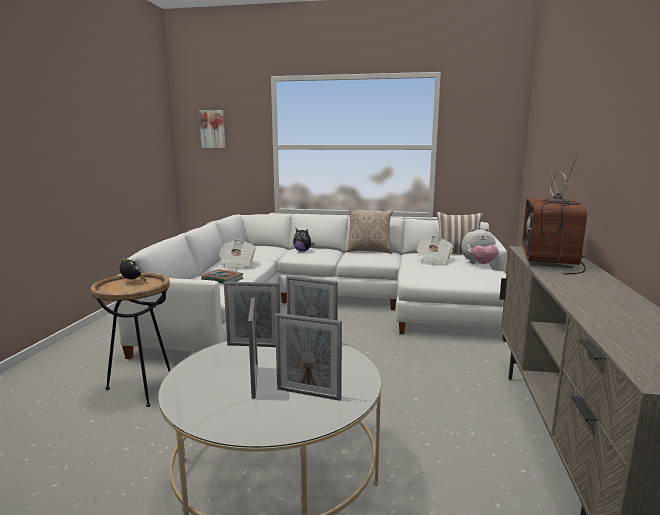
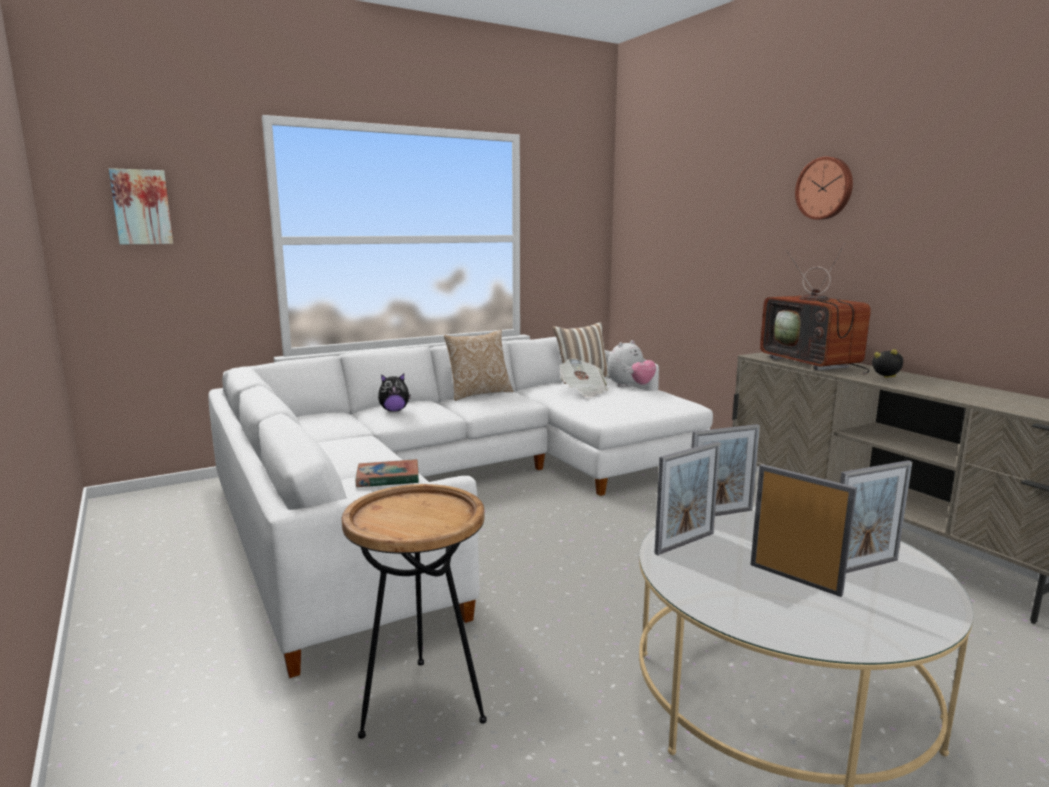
camera: 40 degrees left, 0 degrees up
(133, 282) = (401, 509): alarm clock -> alarm clock (886, 380)
(237, 264) = (346, 451): newspaper -> none
(605, 99) = (825, 188): none -> wall clock

